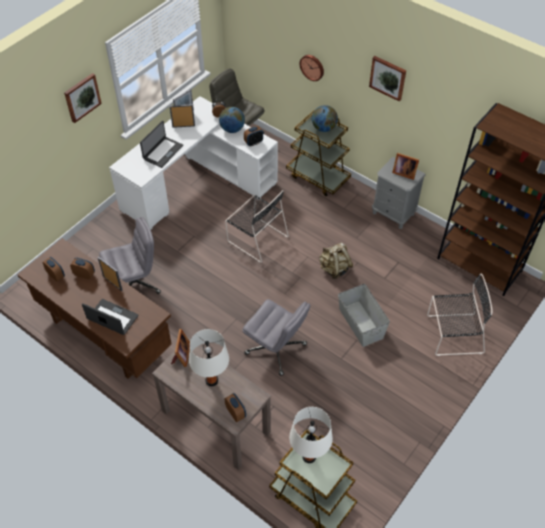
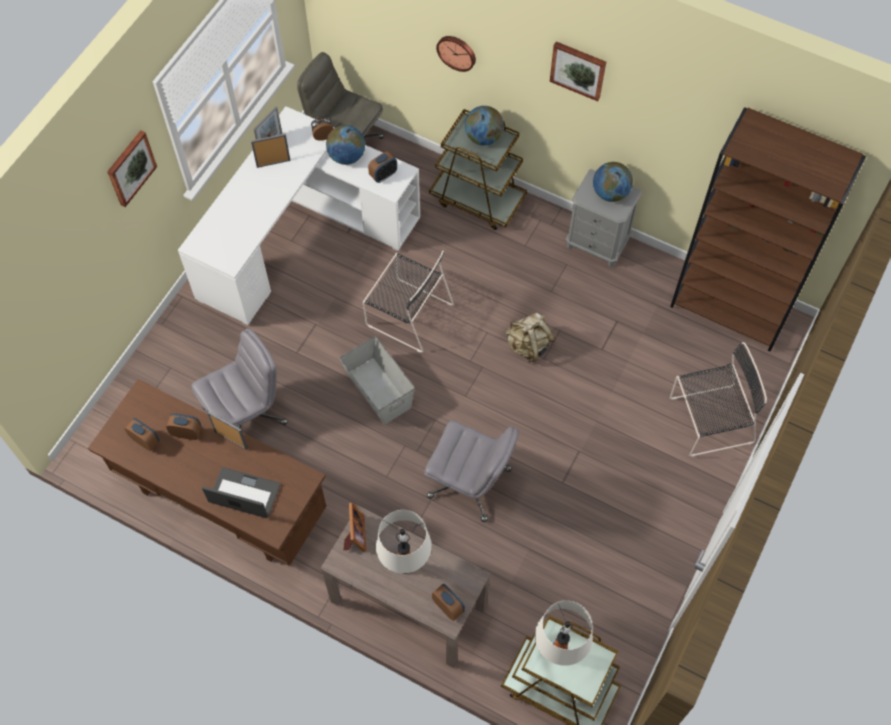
camera: 10 degrees left, 10 degrees up
(162, 152) = (252, 212): laptop -> none
(361, 323) = (580, 424): grey storage box -> grey storage box (378, 389)
(403, 172) = (610, 193): picture frame -> globe

